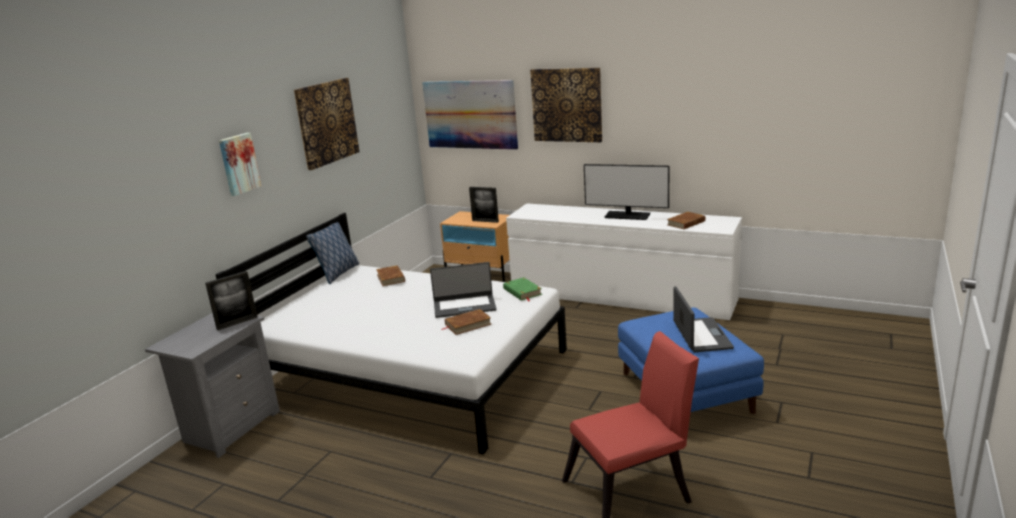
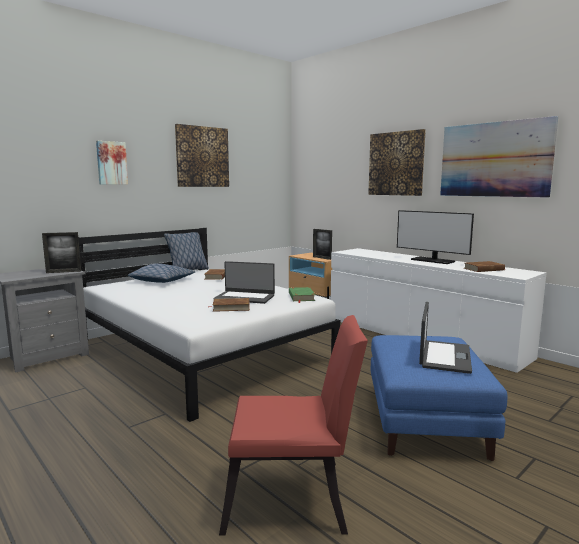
camera: 20 degrees right, 10 degrees down
(332, 299) = (163, 281): none -> pillow
(470, 114) = (326, 174): picture -> picture (494, 159)

